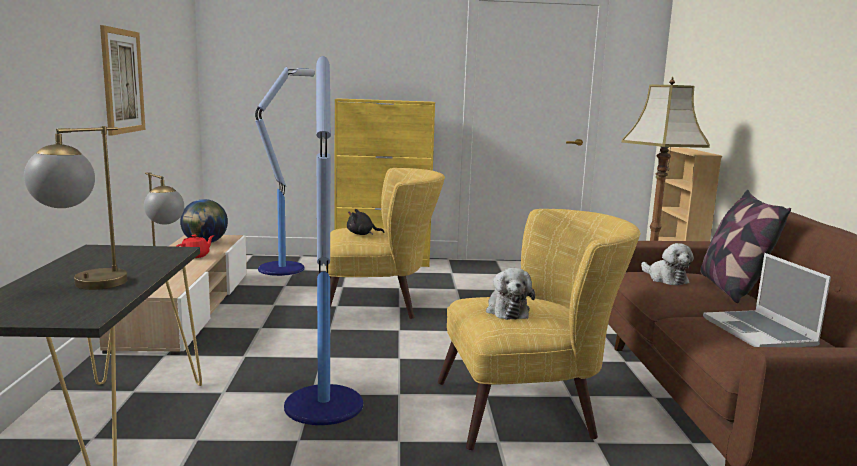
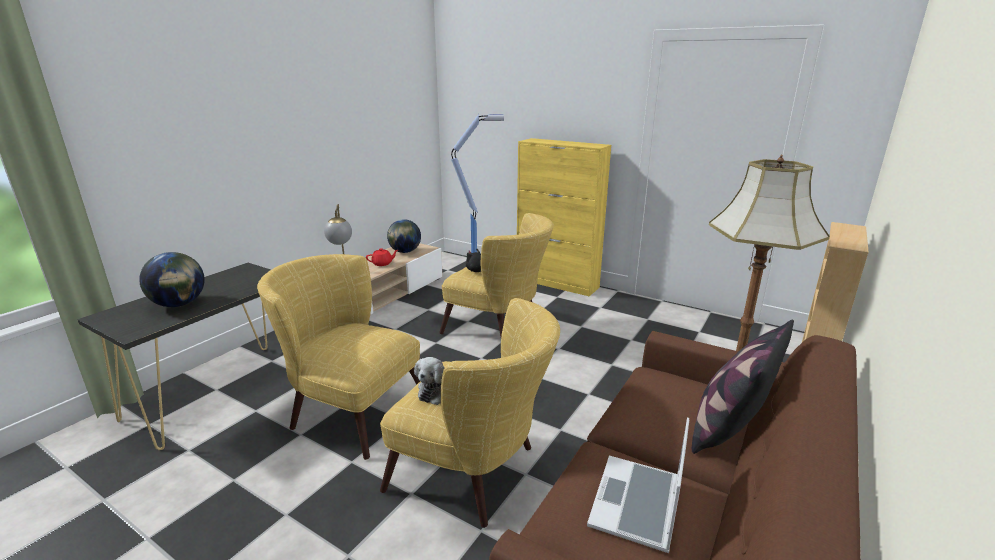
camera: 35 degrees right, 10 degrees up
(84, 287) = (179, 304): table lamp -> globe
(122, 81) = (325, 137): picture -> none
(323, 403) = (350, 409): floor lamp -> yellow armchair
(665, 279) = (668, 393): plush toy -> none

